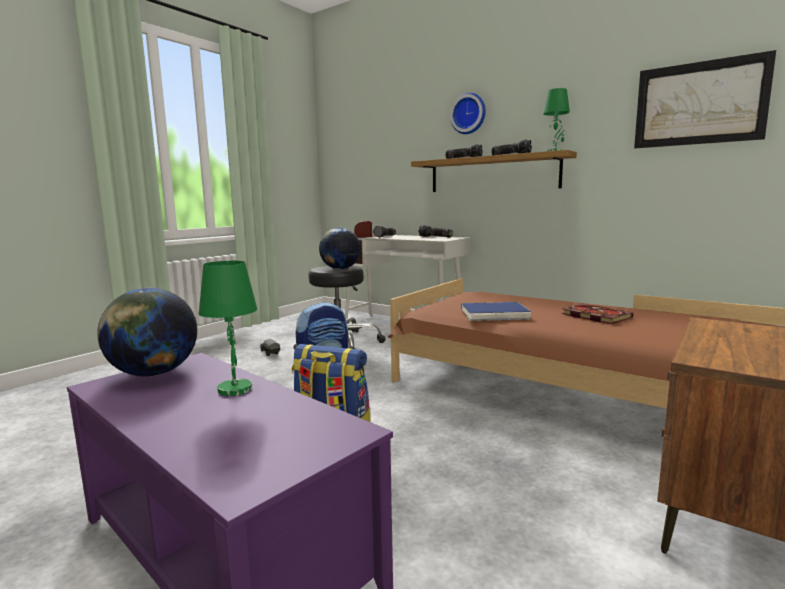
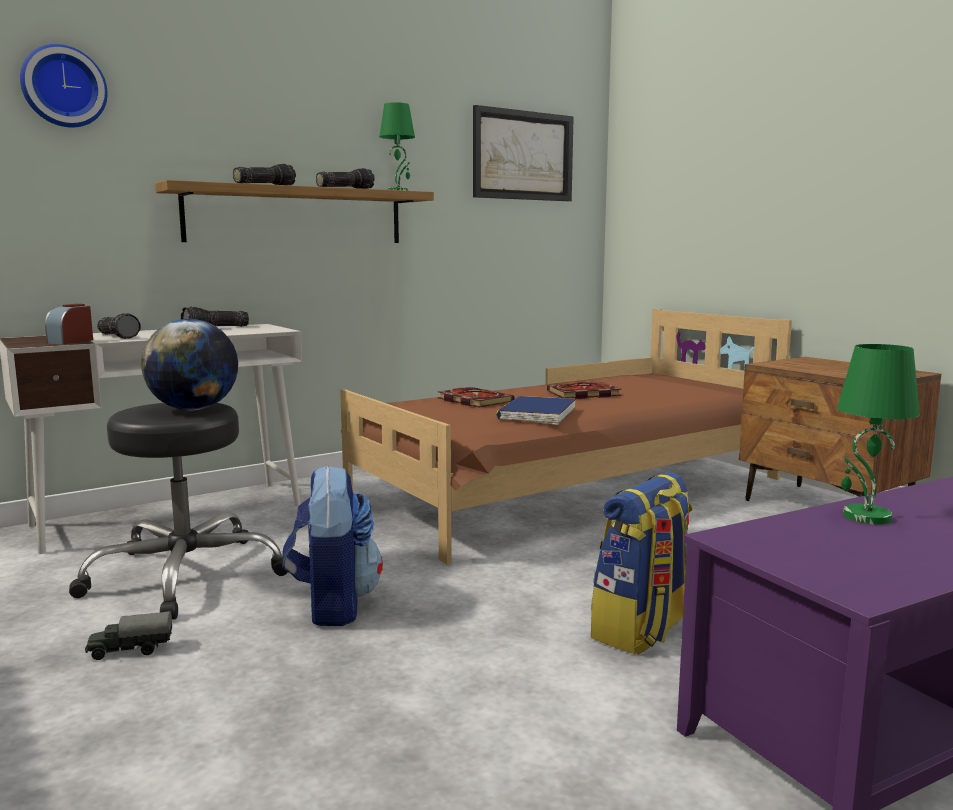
camera: 70 degrees left, 0 degrees up
(153, 373) = (801, 559): globe -> none
(469, 114) = (247, 107): wall clock -> wall clock (63, 87)
(514, 300) = (472, 400): none -> book

